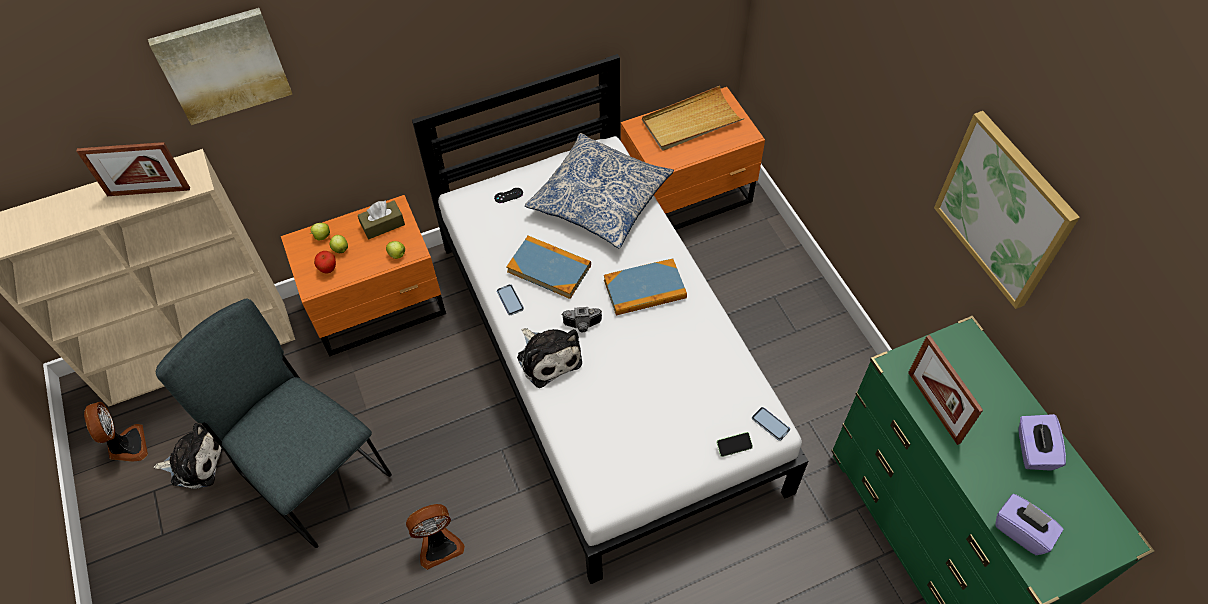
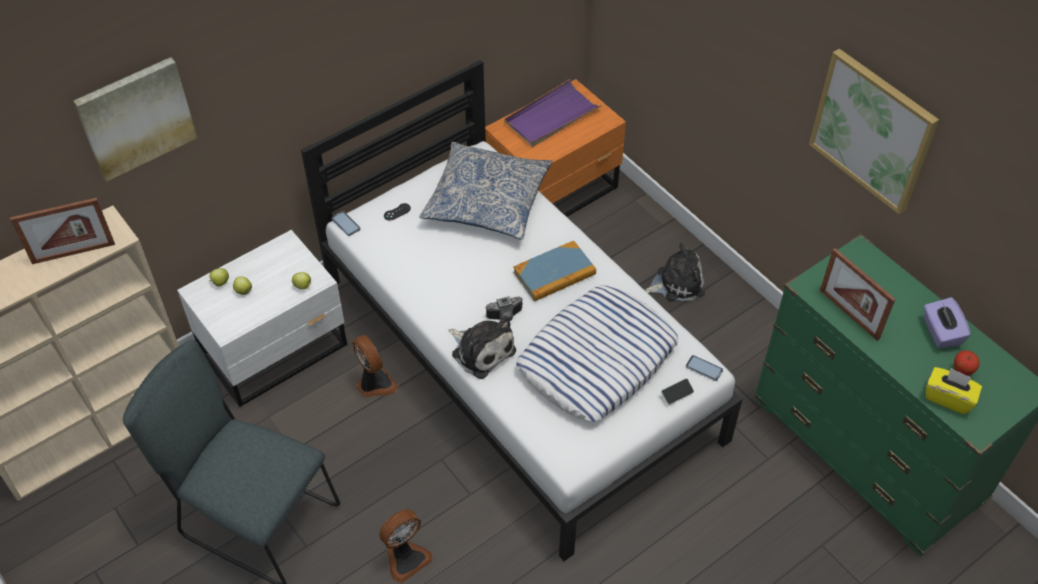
camera: 15 degrees left, 5 degrees down
(127, 446) = (51, 534): fan -> fan (374, 384)
(194, 463) = (129, 535): plush toy -> plush toy (676, 283)
(328, 269) = (237, 312): apple -> apple (961, 372)
(380, 306) = (277, 350): orange nightstand -> white nightstand
(383, 225) = (279, 261): brown tissue box -> none
(510, 300) = (429, 306): phone -> phone (346, 224)
(549, 268) = (458, 271): book -> none
(662, 390) = (597, 359): none -> pillow
(691, 122) = (551, 116): beige tray -> purple tray
(1021, 530) = (948, 398): purple tissue box -> yellow tissue box

